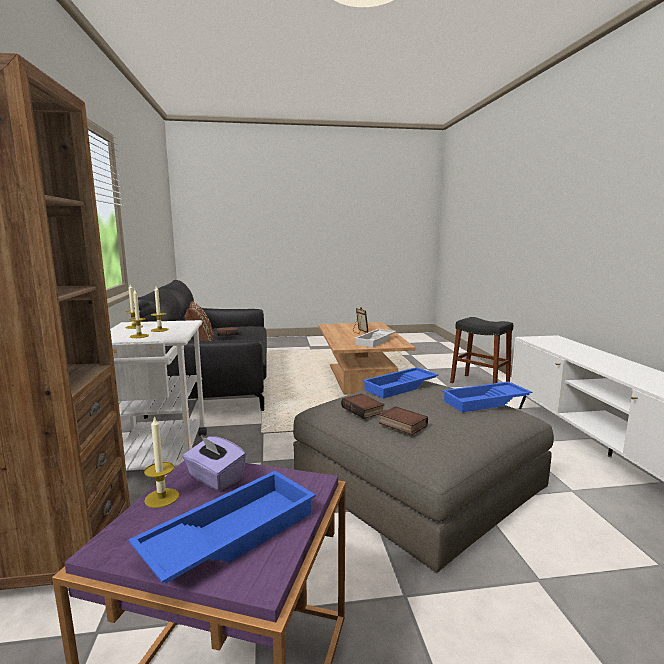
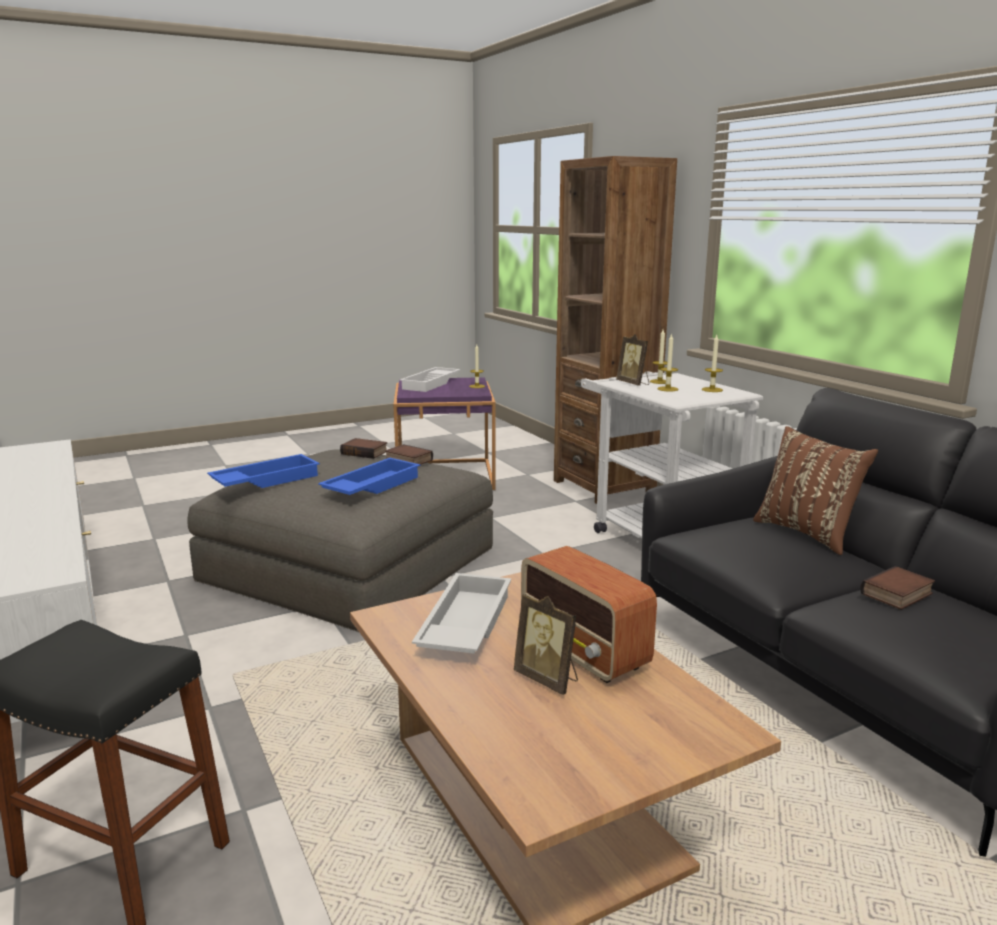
camera: 160 degrees right, 5 degrees up
(165, 336) = (633, 383): none -> picture frame
(215, 478) = (461, 391): purple tissue box -> none
(230, 533) = (431, 384): blue tray -> white tray
(344, 334) = (584, 651): none -> radio

